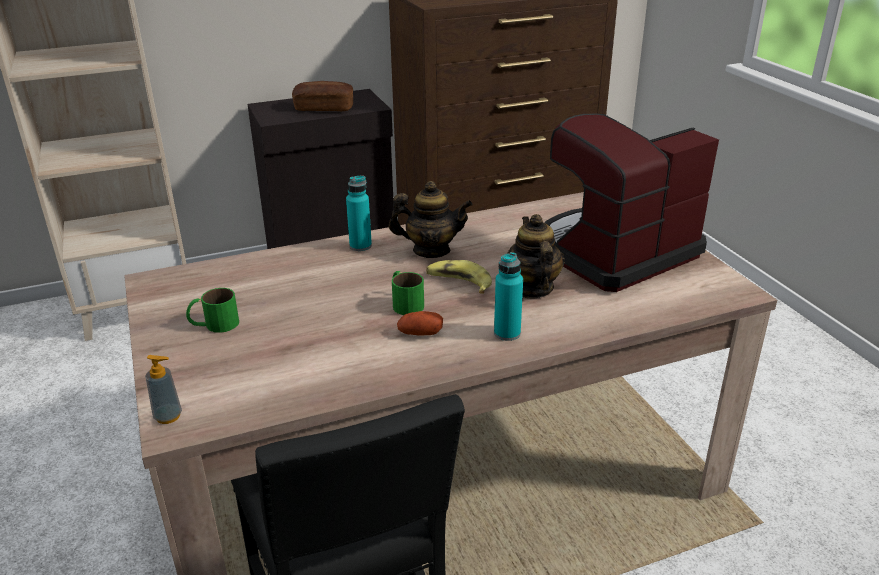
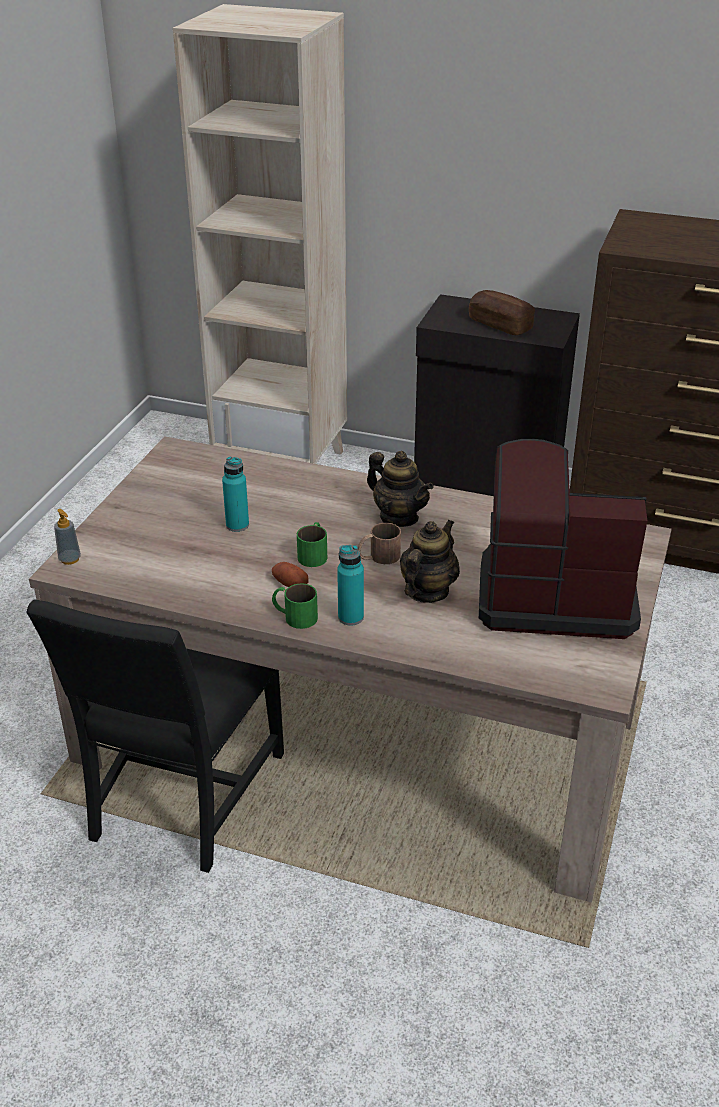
camera: 40 degrees right, 5 degrees up
(214, 324) = (170, 505): green mug -> green mug (294, 616)
(360, 246) = (351, 487): turquoise bottle -> turquoise bottle (237, 525)
(459, 283) = (378, 557): banana -> brown mug

